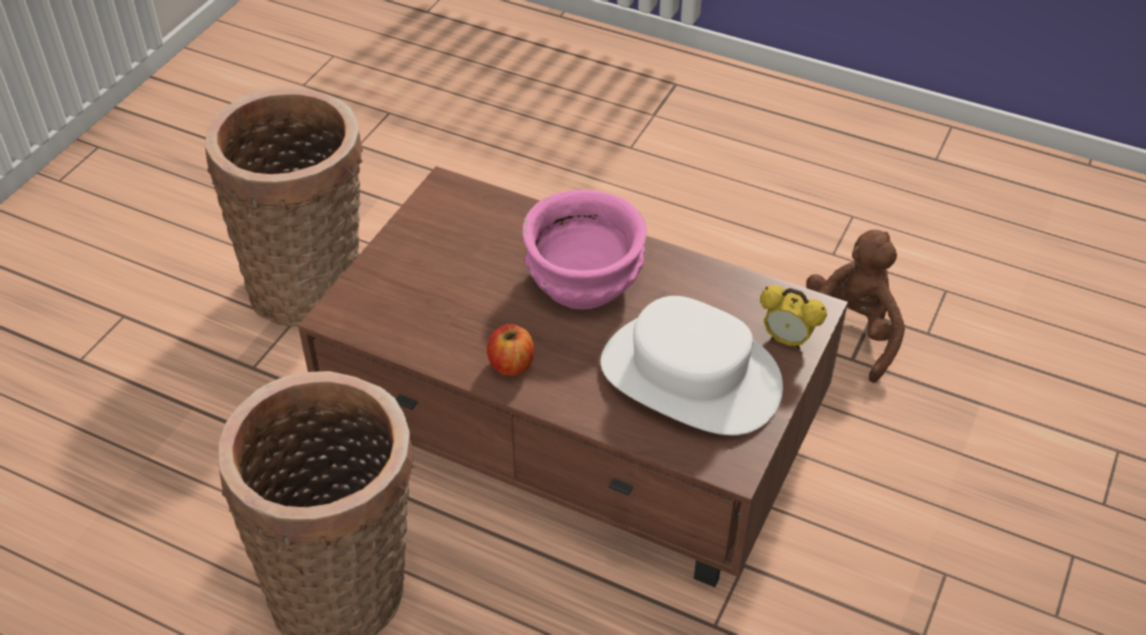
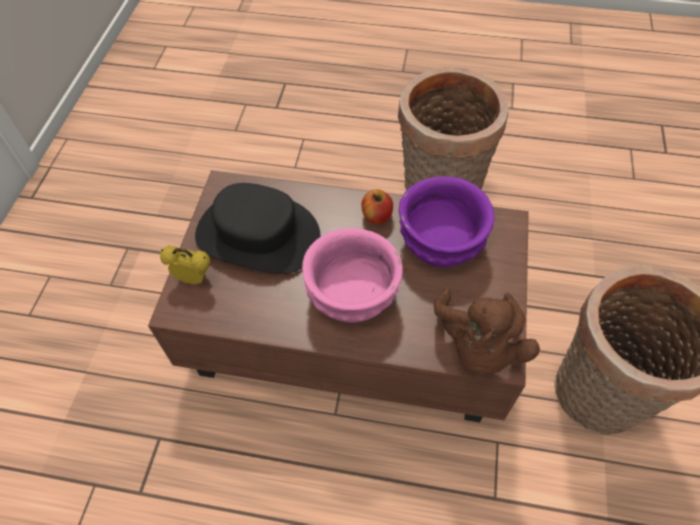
camera: 165 degrees right, 10 degrees up
(439, 312) = (442, 242): none -> purple bowl
(689, 377) = (258, 235): white hat -> black hat
(849, 334) = (160, 464): brown plush toy -> brown plush toy (478, 346)

